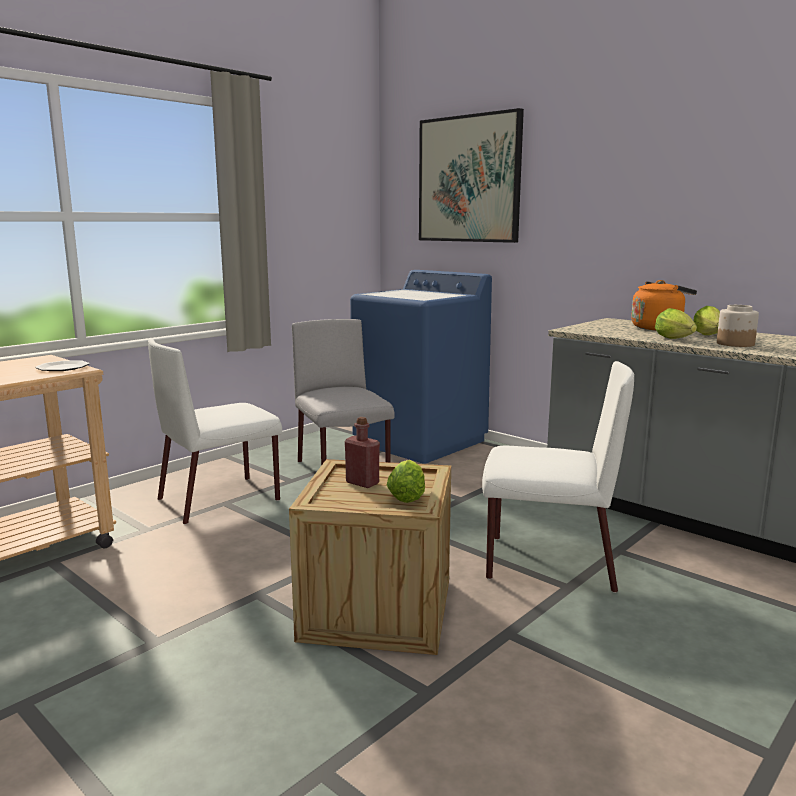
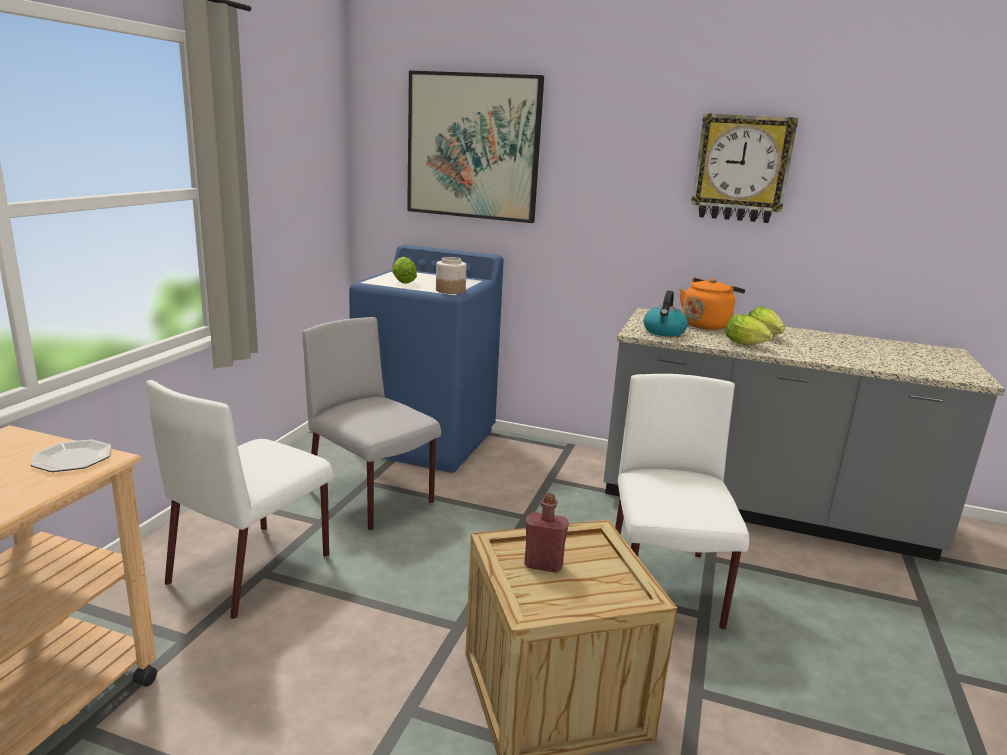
camera: 25 degrees left, 5 degrees up
(407, 496) = (608, 577): lettuce -> lettuce (403, 281)
(547, 563) = (665, 588): white chair -> white chair turned 75 degrees counterclockwise
(601, 330) = (664, 332): none -> kettle
(702, 172) = (741, 168): none -> wall clock
(734, 344) = (800, 349): jar -> jar (450, 291)

